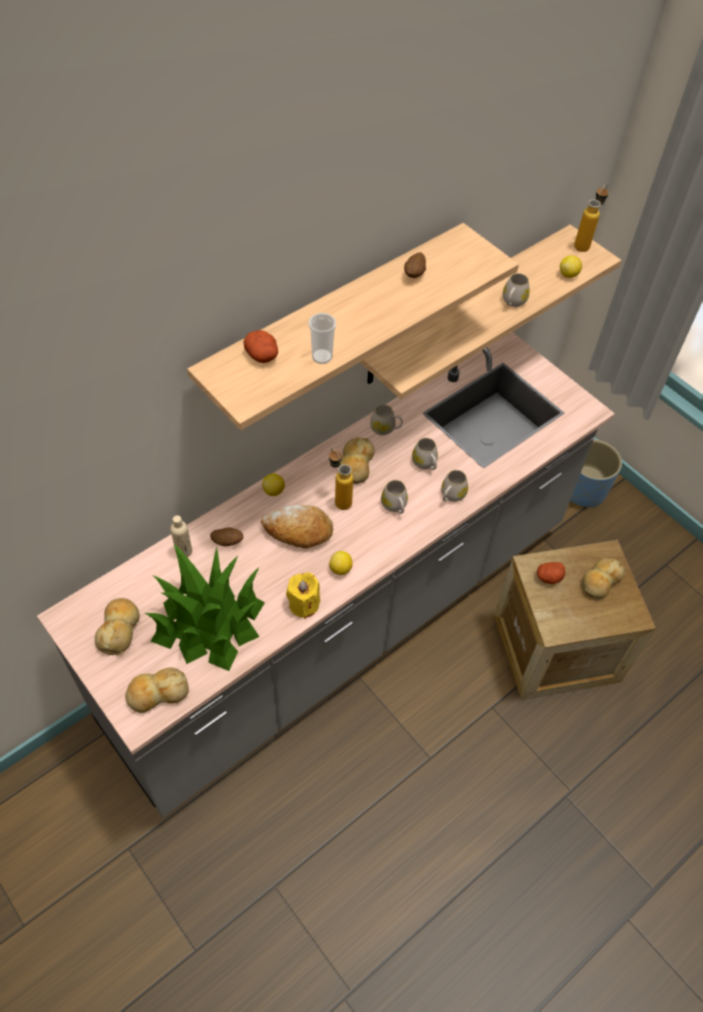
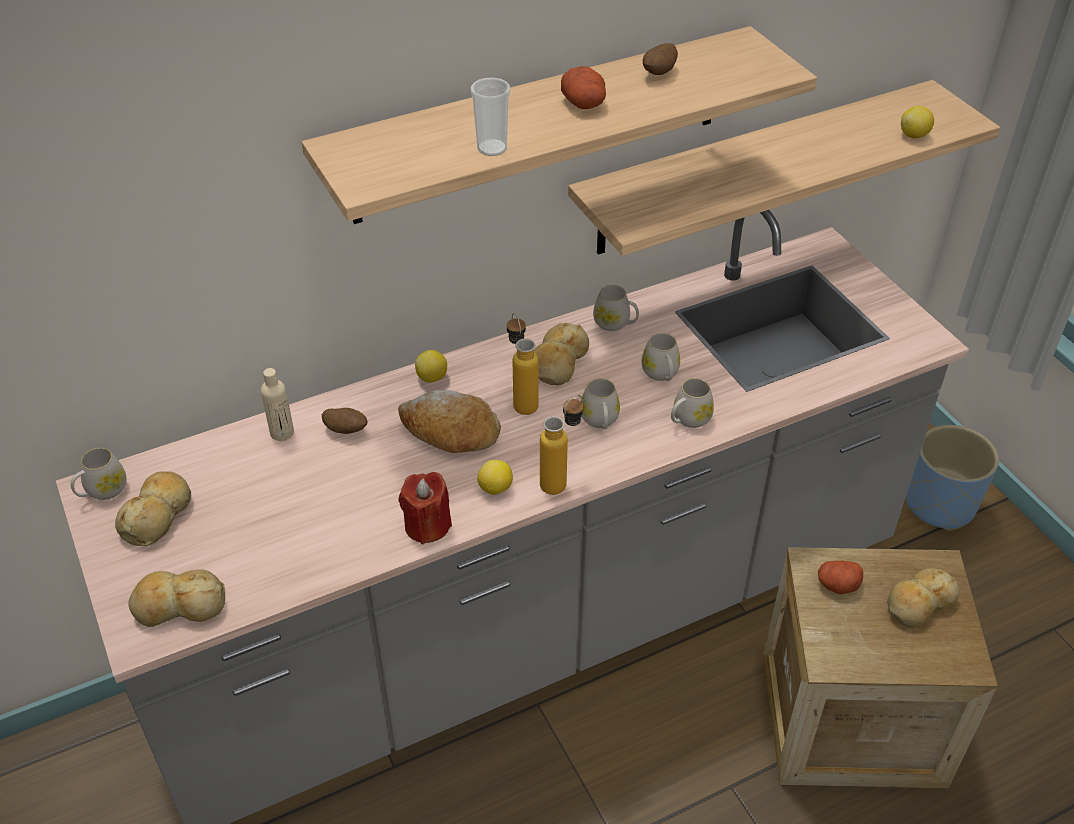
camera: 15 degrees right, 10 degrees down
(208, 621) = (284, 525): potted plant -> none
(262, 355) = (410, 138): potato -> potato (584, 103)
(304, 604) = (427, 525): yellow candle -> red candle
(512, 302) = (820, 158): white mug -> white mug (102, 491)
(584, 244) = (948, 103): bottle -> bottle (561, 480)

